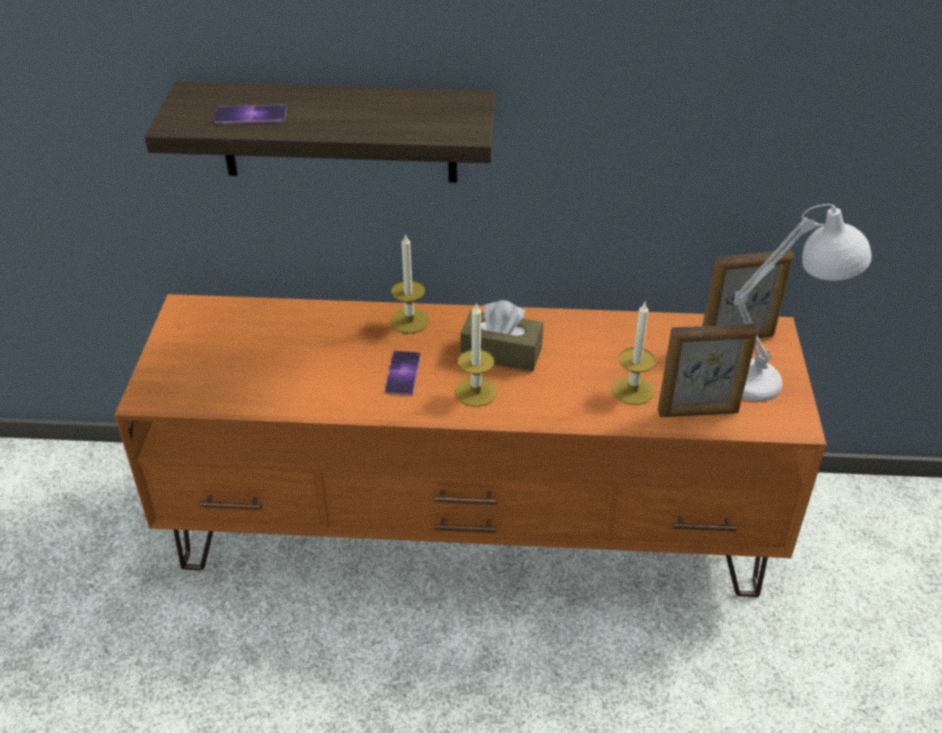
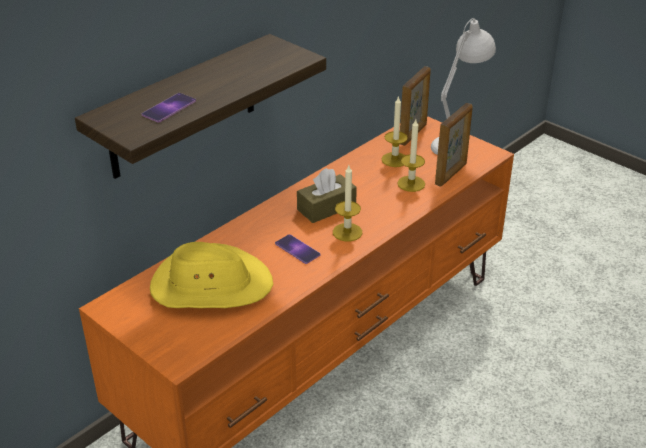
camera: 50 degrees left, 5 degrees down
(280, 350) = (210, 285): none -> yellow hat
(409, 321) = (254, 224): candle -> candle (394, 159)

